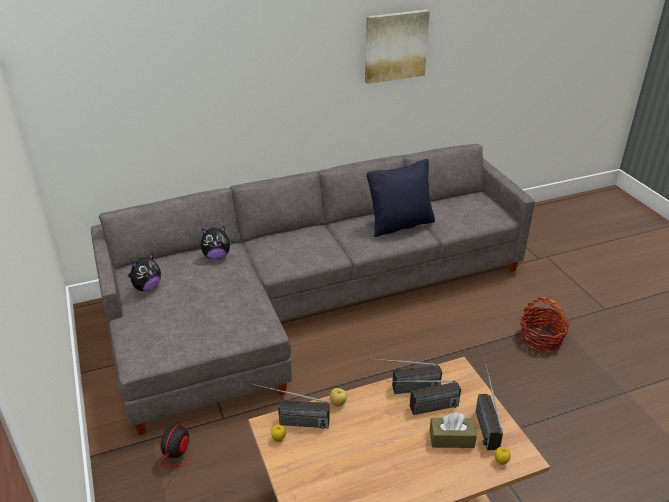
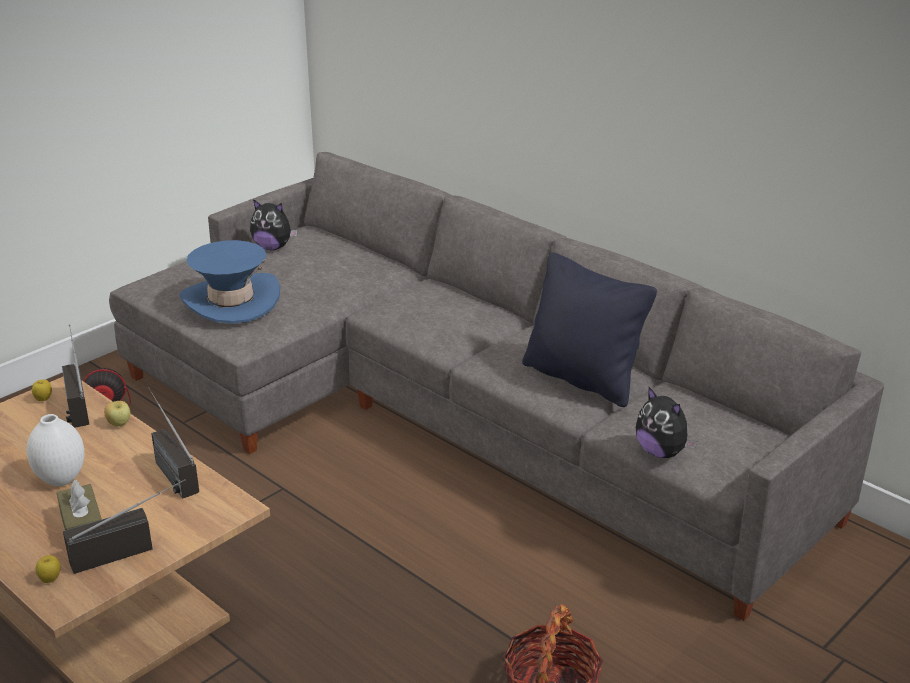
camera: 65 degrees right, 5 degrees down
(214, 320) = (231, 301): none -> blue hat
(216, 256) = (369, 267): plush toy -> plush toy (661, 452)
(390, 442) = (61, 479): none -> white vase
(395, 46) = (744, 80): picture -> none
(422, 409) = (132, 491): radio -> none

